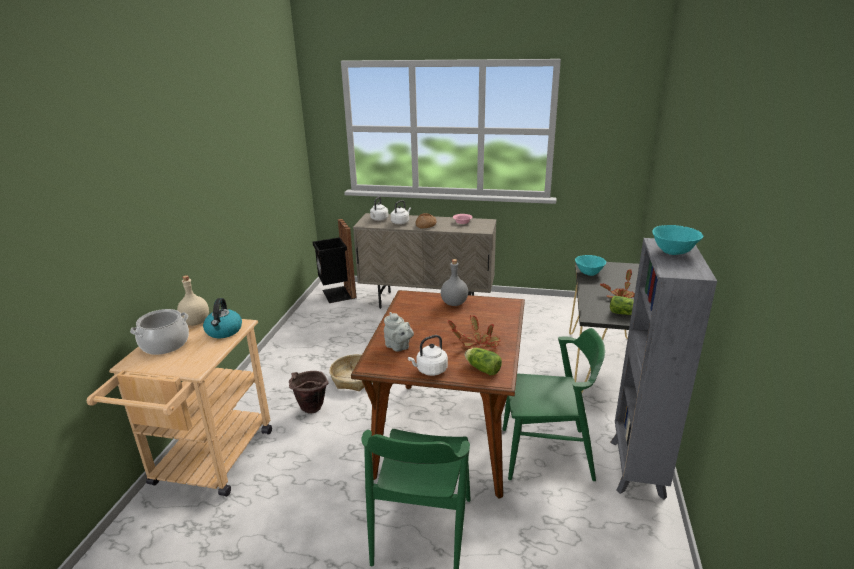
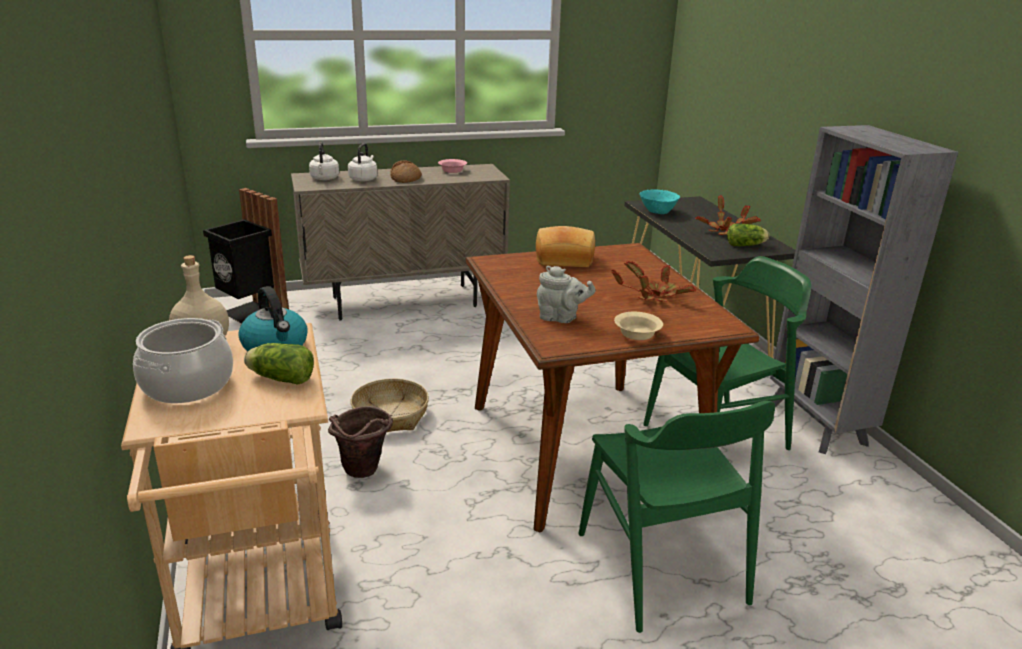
camera: 30 degrees left, 0 degrees up
(430, 370) = (637, 334): white kettle -> beige bowl
(454, 303) = (564, 259): grey bottle -> bread
(481, 368) = (694, 320): lettuce -> lettuce (279, 378)
(674, 251) = (873, 134): turquoise bowl -> none

